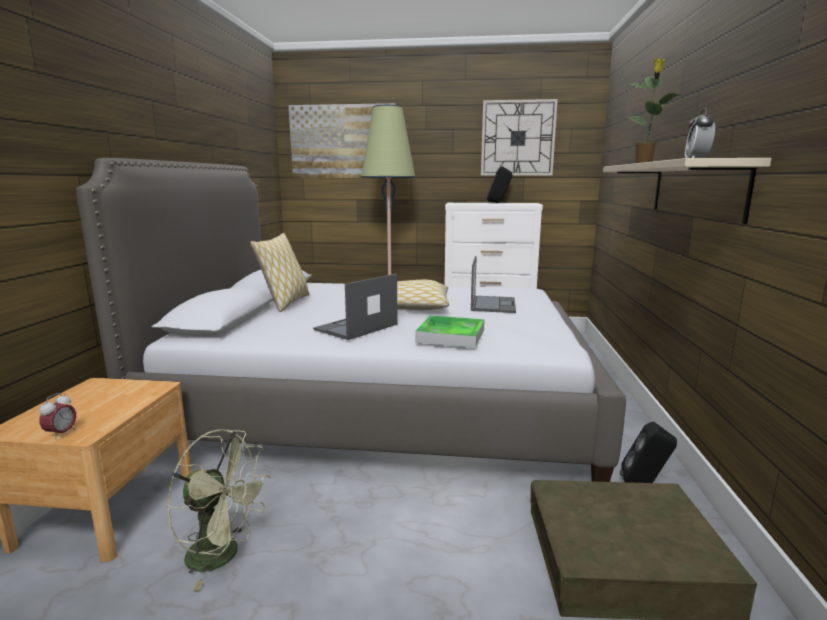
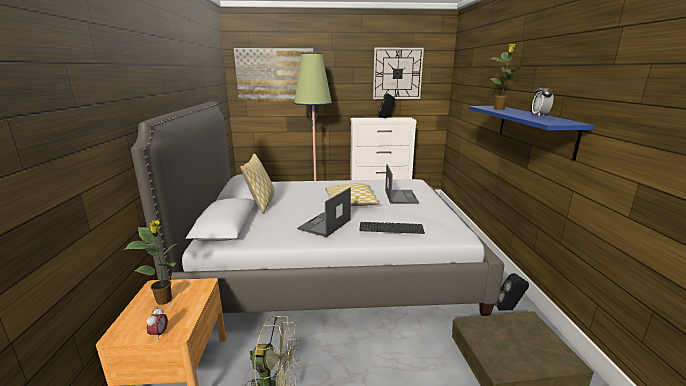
camera: 10 degrees left, 5 degrees up
(96, 399) = (165, 300): none -> potted plant
(451, 336) = (391, 228): tray -> keyboard
(695, 189) = (534, 129): beige shelf -> blue shelf

